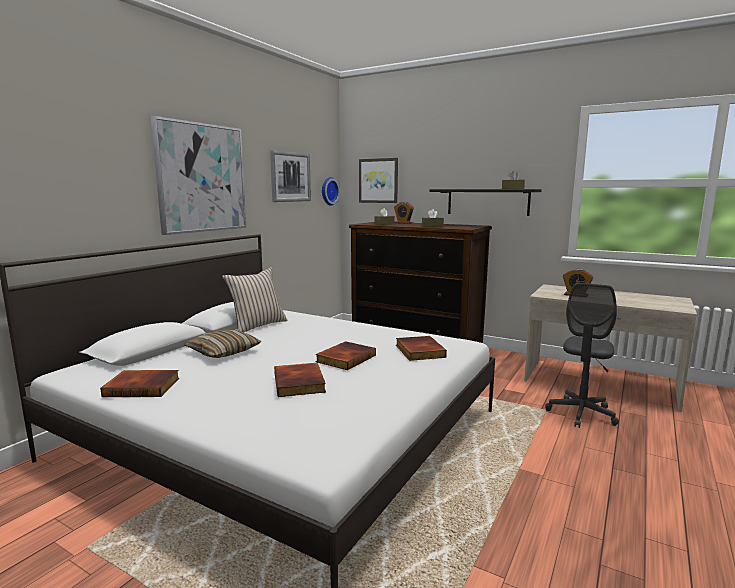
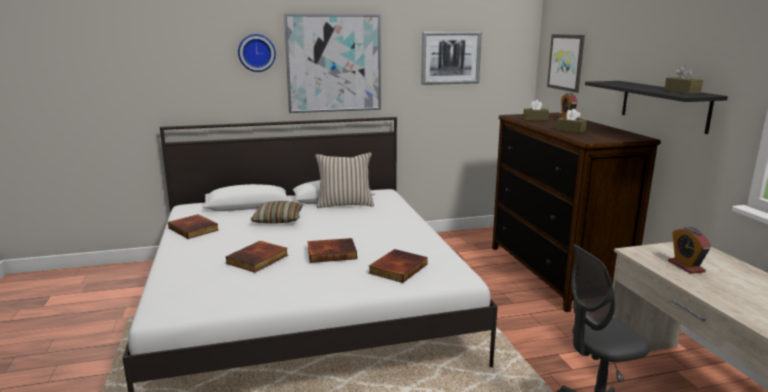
camera: 45 degrees right, 5 degrees up
(328, 191) = (513, 71): wall clock -> wall clock (256, 53)

